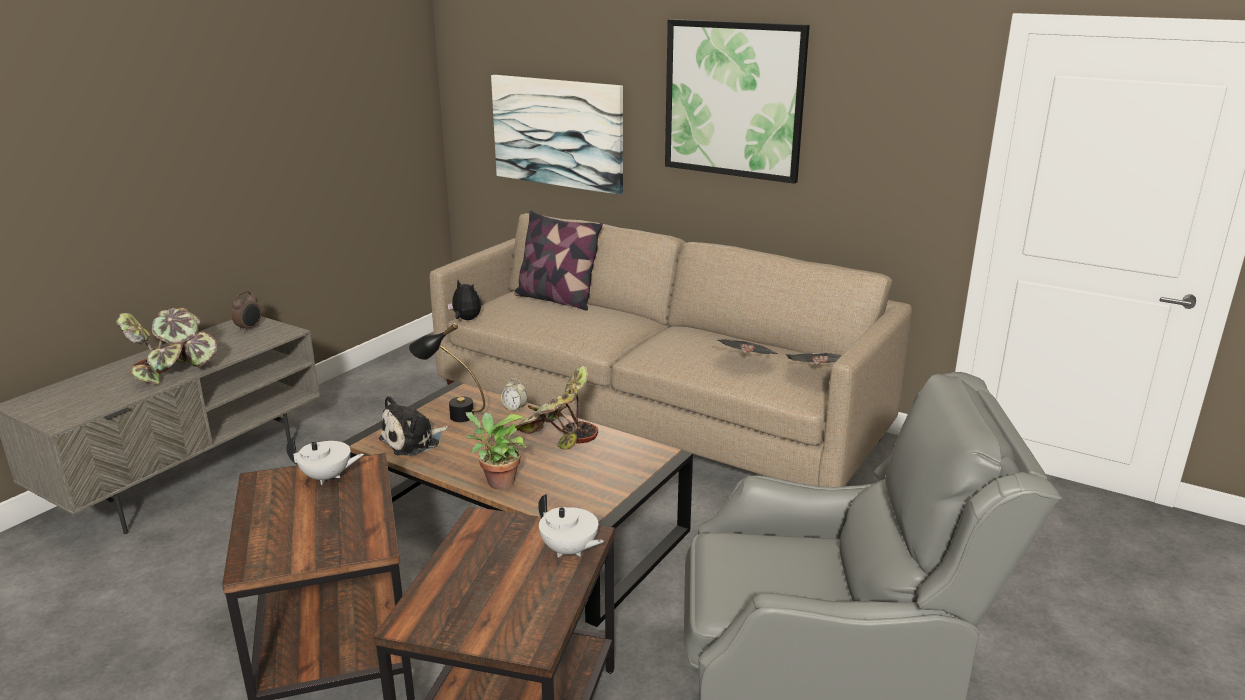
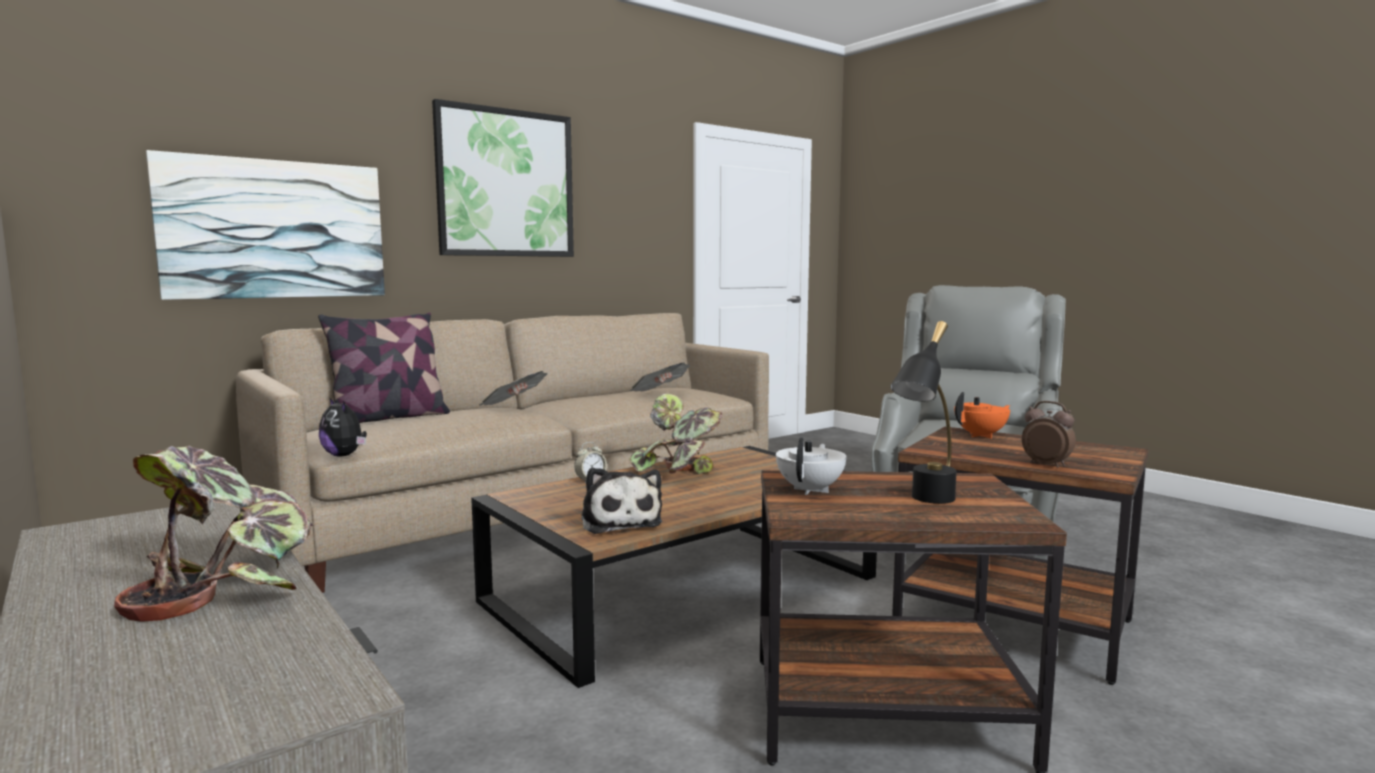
camera: 70 degrees left, 15 degrees down
(249, 329) = (127, 529): alarm clock -> alarm clock (1046, 465)
(451, 415) = (570, 503): black table lamp -> black table lamp (926, 502)
(466, 319) = (345, 455): plush toy -> plush toy turned 105 degrees counterclockwise
(497, 482) = (754, 497): potted plant -> none
(569, 550) = (981, 435): white teapot -> orange teapot
(816, 375) = (701, 387): newspaper -> newspaper (513, 407)

